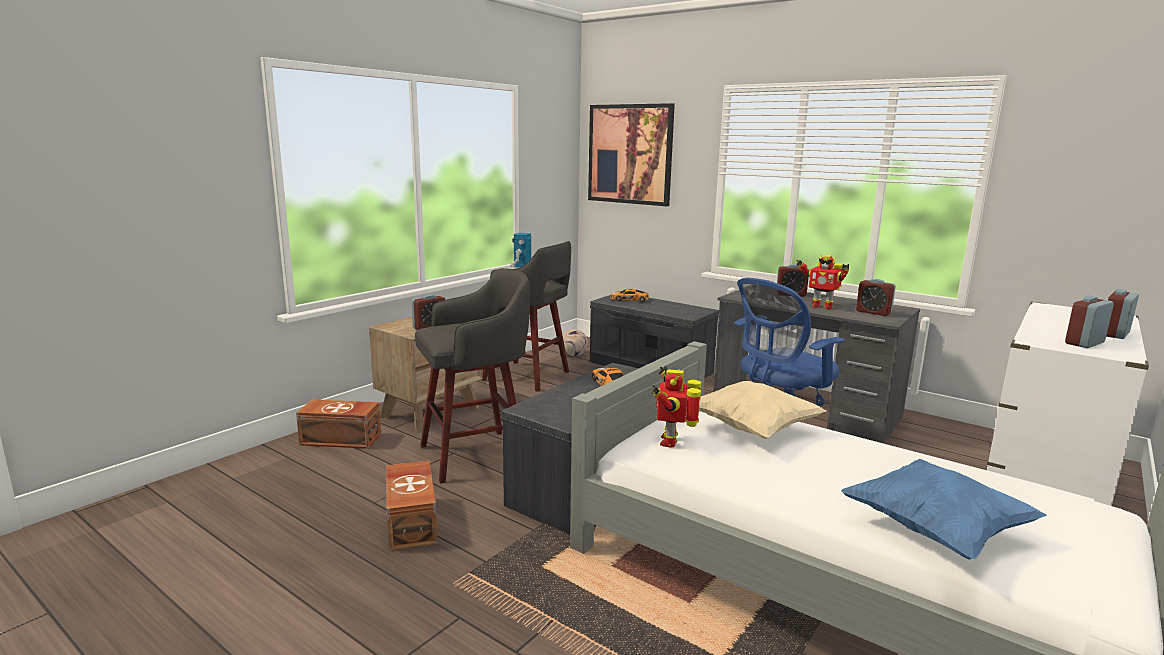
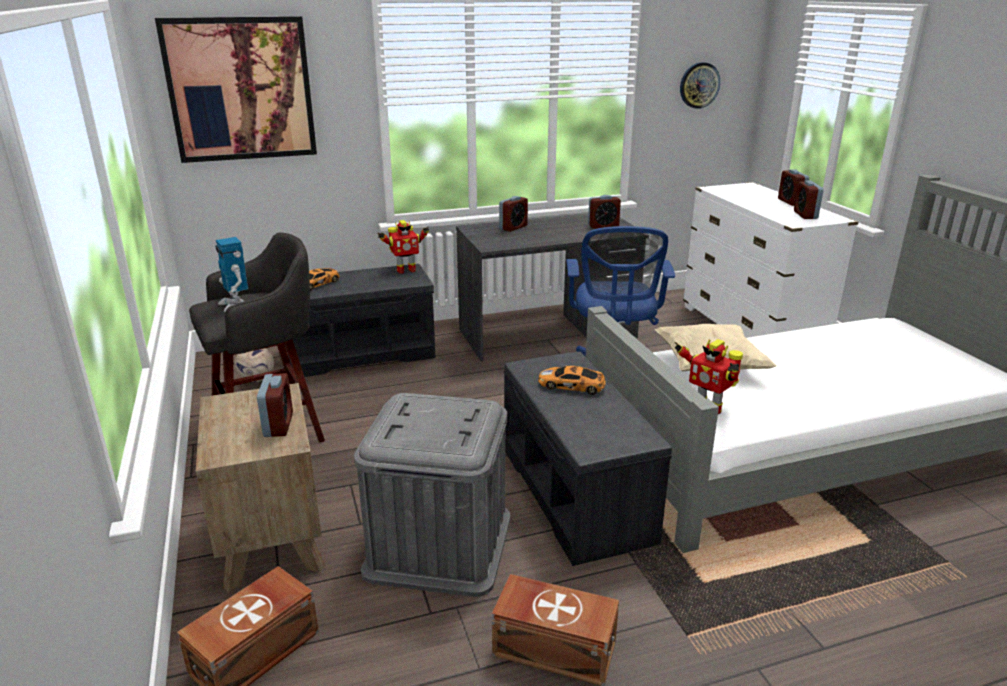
camera: 55 degrees left, 10 degrees up
(477, 455) = (439, 544): grey stool -> grey storage box
(821, 307) = (565, 233): toy robot -> toy robot (405, 270)
(935, 531) = (905, 378): blue pillow -> none
(1091, 185) = (699, 85): none -> wall clock

